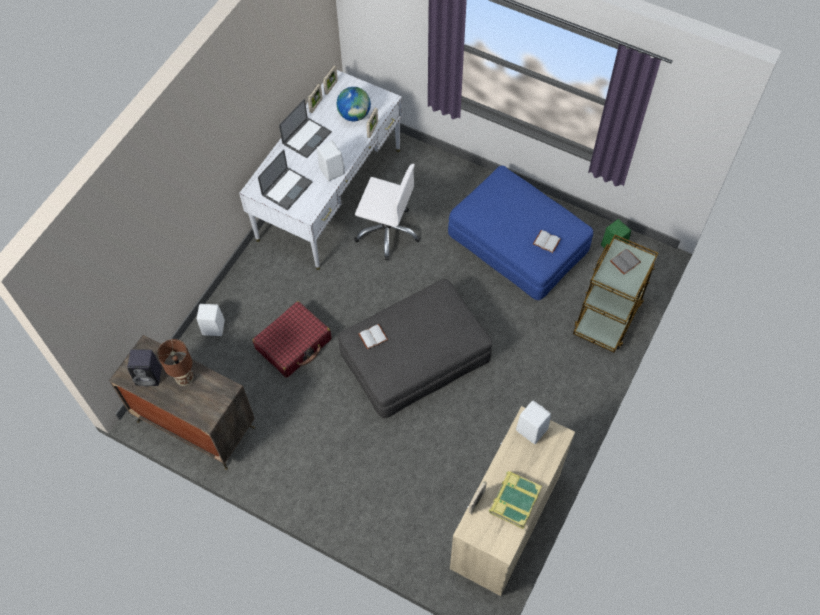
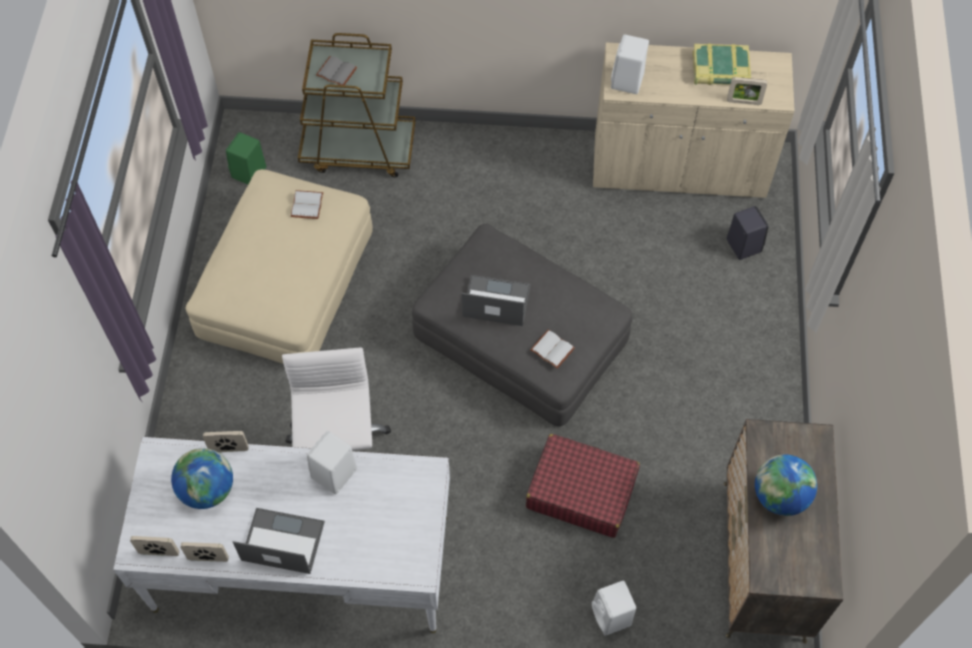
camera: 115 degrees left, 0 degrees up
(150, 376) = (803, 546): black speaker -> black speaker (742, 244)
(185, 378) = (779, 496): brown table lamp -> globe
(287, 188) = (395, 523): laptop -> laptop (495, 301)
(518, 241) = (285, 280): blue ottoman -> beige ottoman

